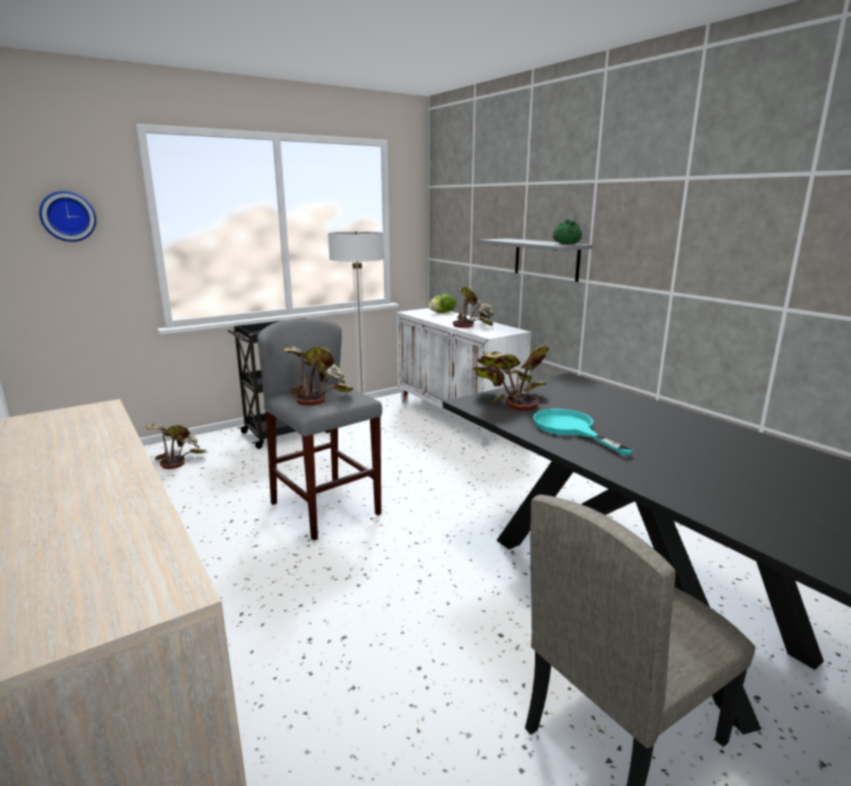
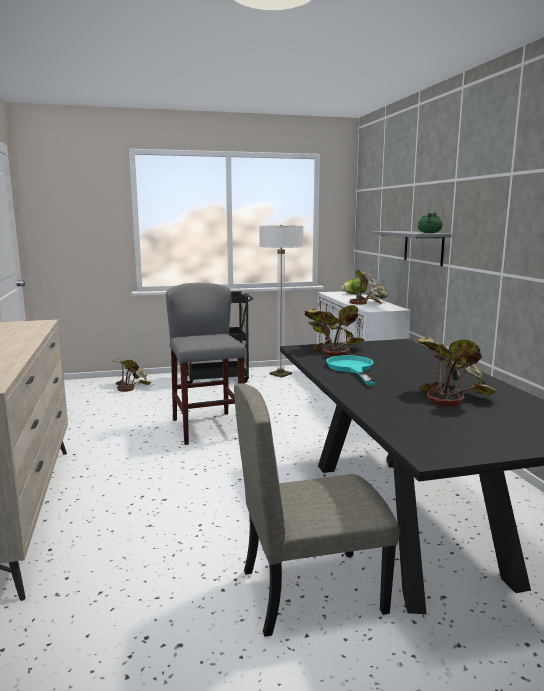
camera: 20 degrees right, 5 degrees down
(68, 216) = (80, 211): wall clock -> none
(318, 394) = (203, 337): potted plant -> potted plant (450, 394)

